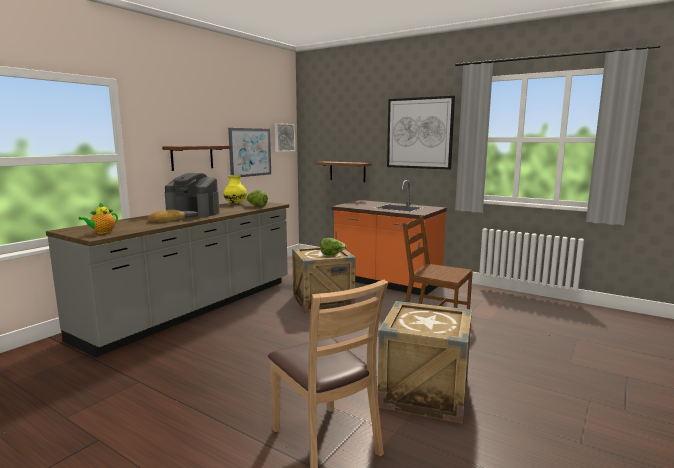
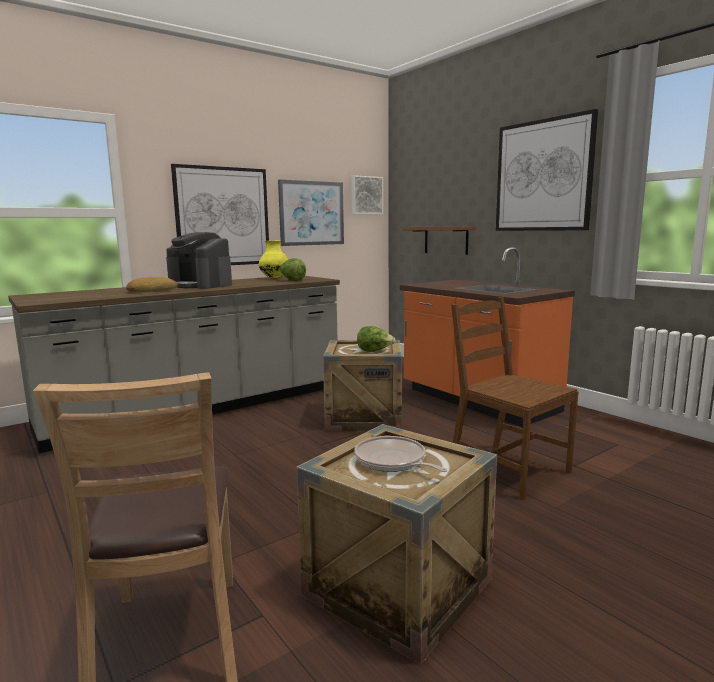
camera: 20 degrees right, 0 degrees up
(102, 232) = (53, 298): teapot -> none
(192, 157) = (223, 217): brown shelf -> picture
(423, 320) = (393, 461): none -> frying pan

